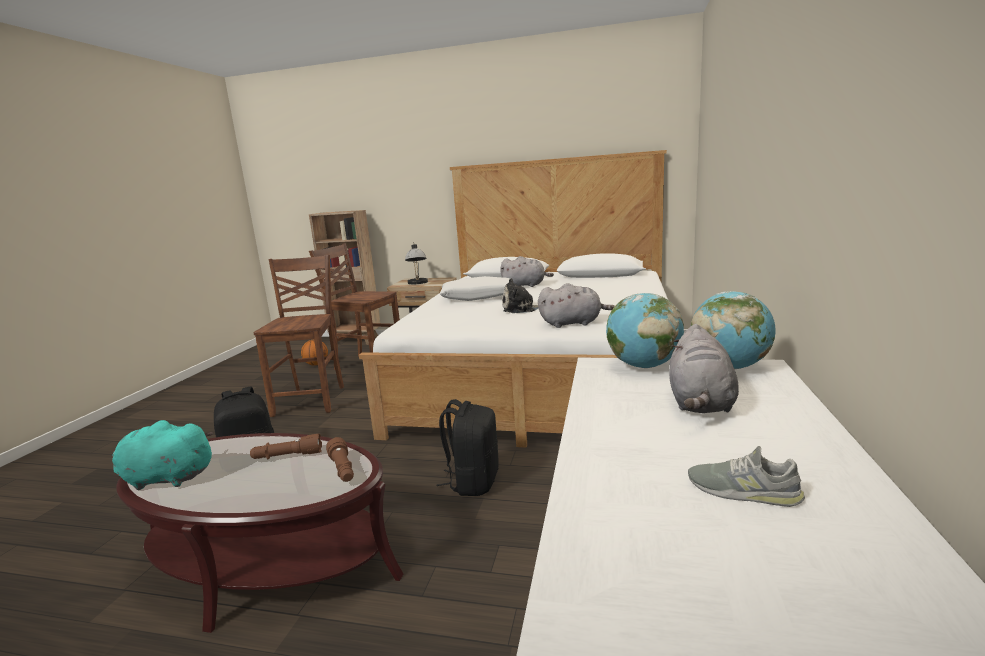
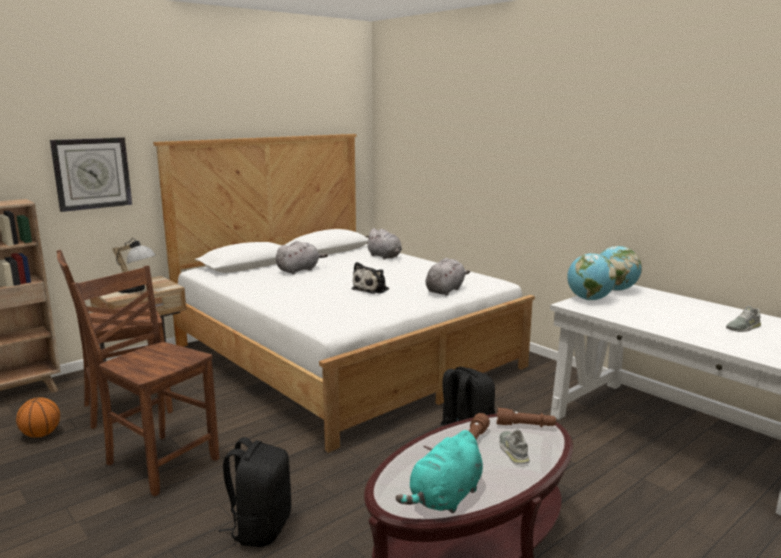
camera: 55 degrees left, 0 degrees up
(277, 481) = (513, 451): none -> grey shoe
(408, 192) = (92, 173): none -> wall clock
(478, 297) = (297, 288): white pillow -> none
(700, 403) = (654, 307): grey plush toy -> grey plush toy (385, 257)

